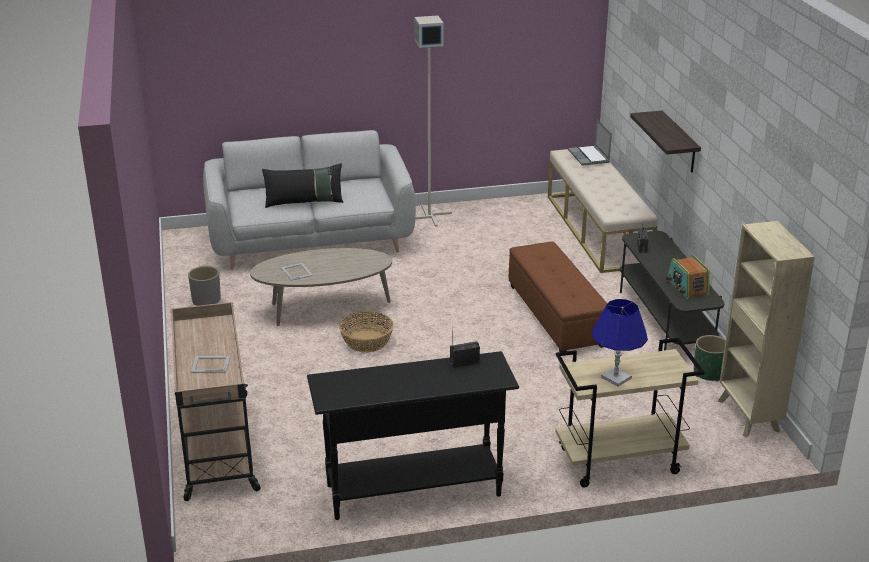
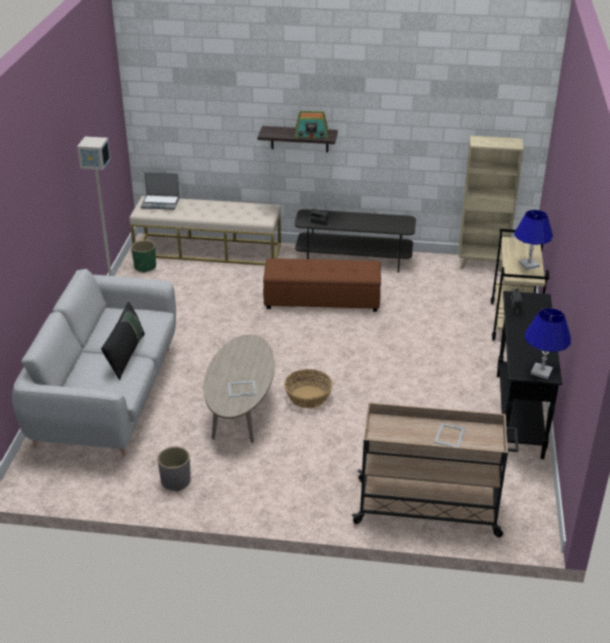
camera: 70 degrees left, 5 degrees up
(331, 394) = (541, 371): none -> blue table lamp
(687, 287) = (385, 222): radio -> radio (311, 134)
(709, 373) = (428, 263): green planter -> green planter (145, 267)

